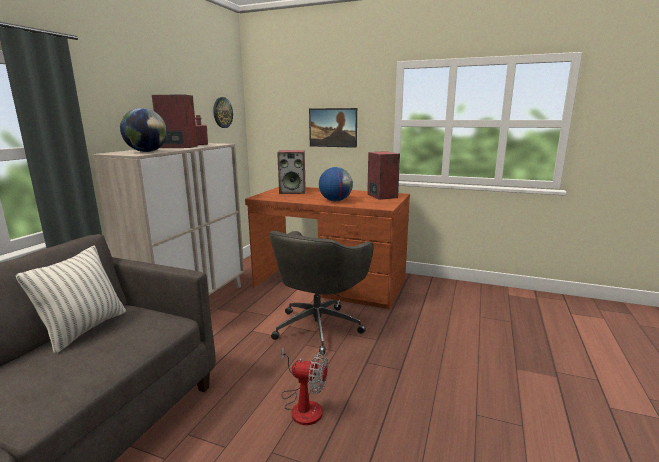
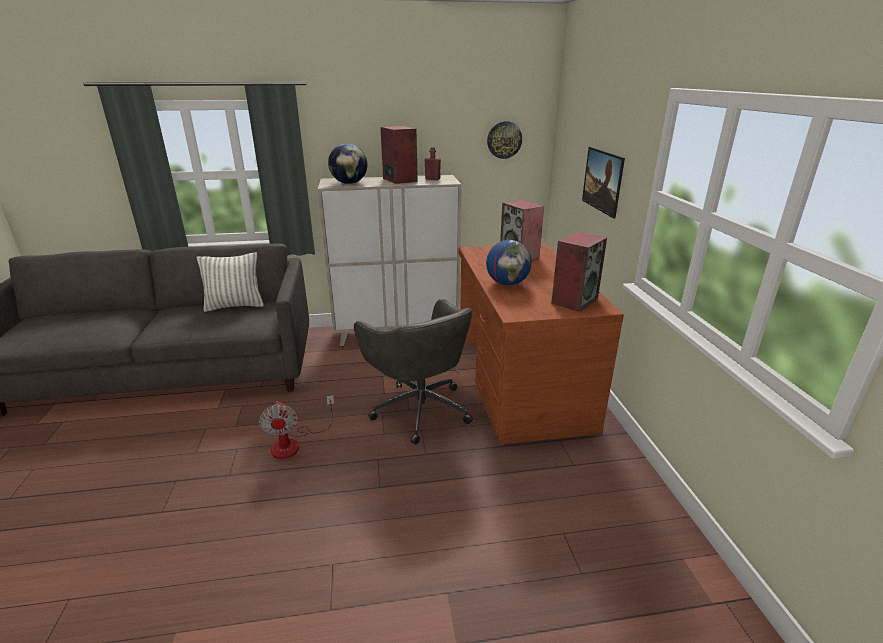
camera: 60 degrees right, 10 degrees up
(319, 326) = (420, 408): grey office chair -> grey office chair turned 120 degrees counterclockwise

